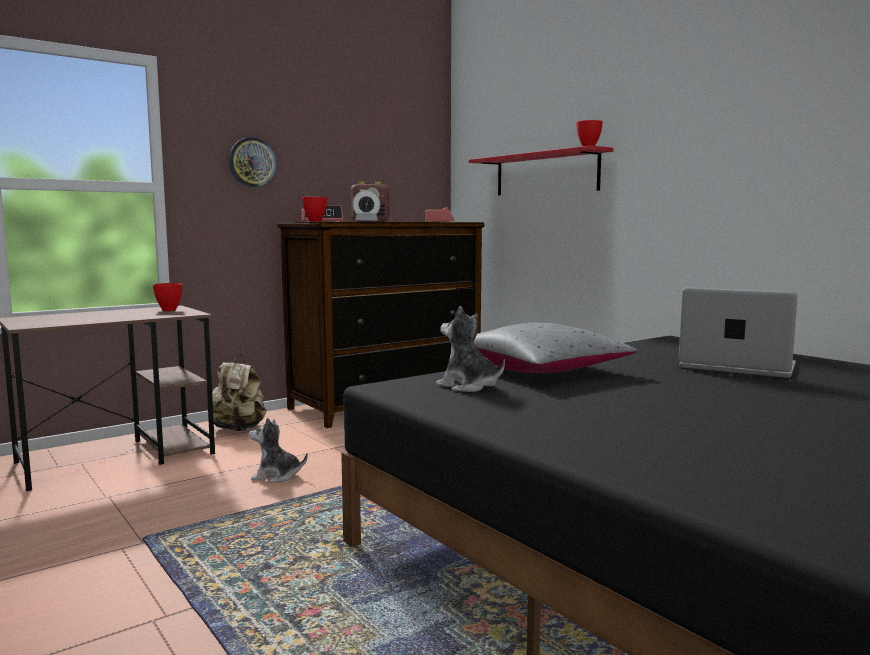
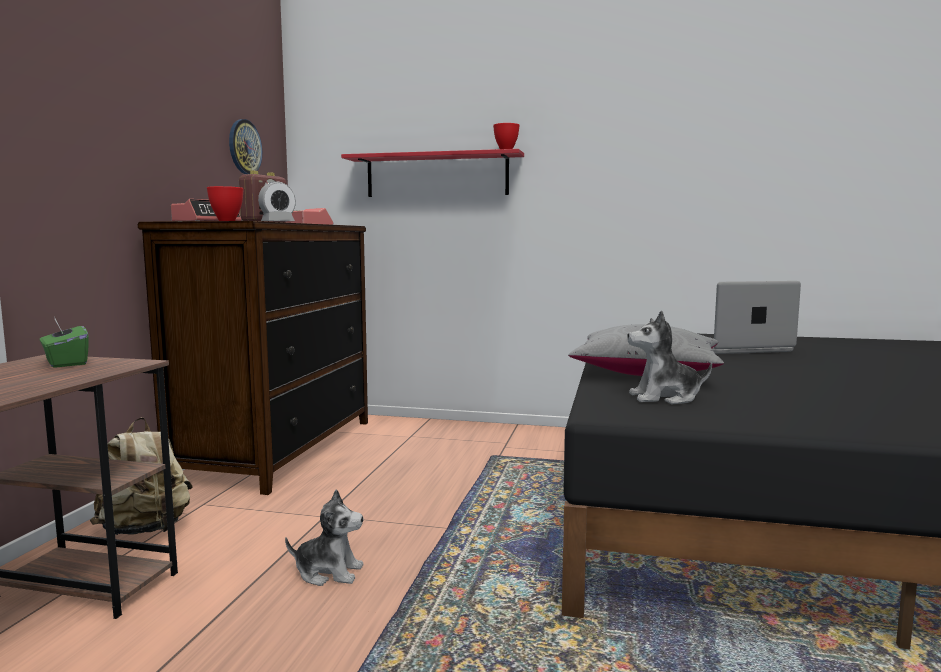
camera: 40 degrees left, 0 degrees up
(169, 310) = (65, 363): red bowl -> green tissue box
(252, 162) = (102, 131): wall clock -> wall clock (244, 147)
(276, 476) = (329, 572): plush toy -> plush toy turned 135 degrees counterclockwise

